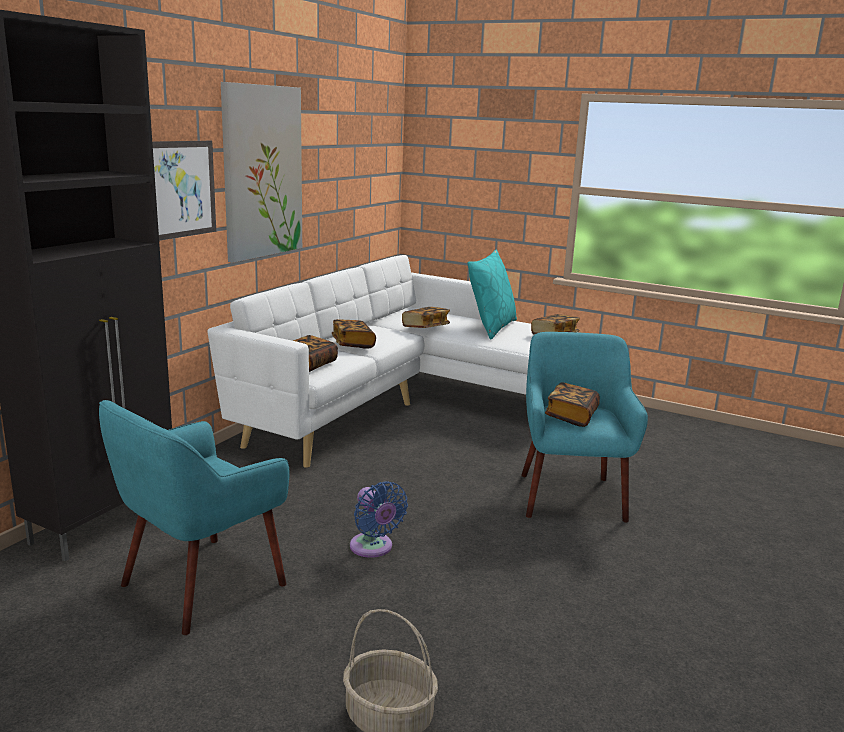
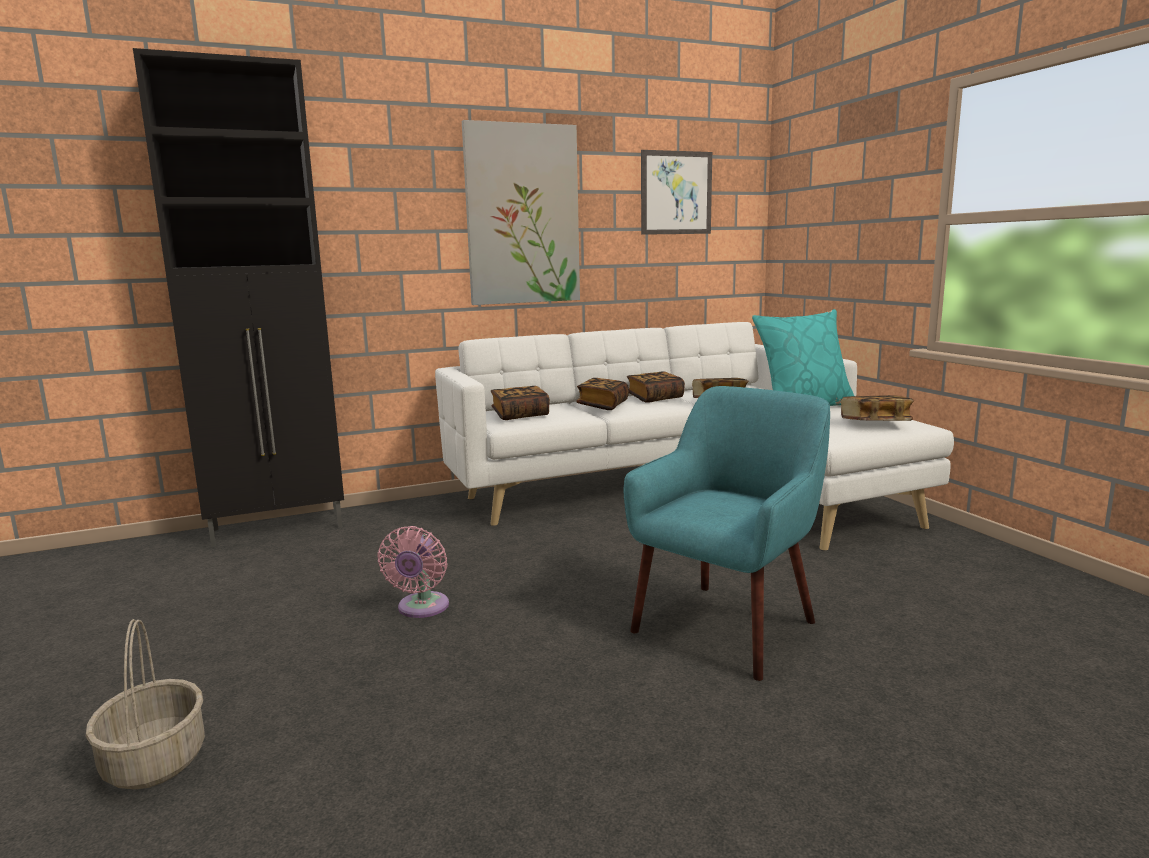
camera: 40 degrees right, 5 degrees down
(179, 189) = (405, 226): picture -> picture (676, 193)
(200, 584) = (250, 591): turquoise armchair -> none
(373, 548) = (421, 609): blue fan -> pink fan
(571, 416) = (710, 503): book -> book (655, 398)

